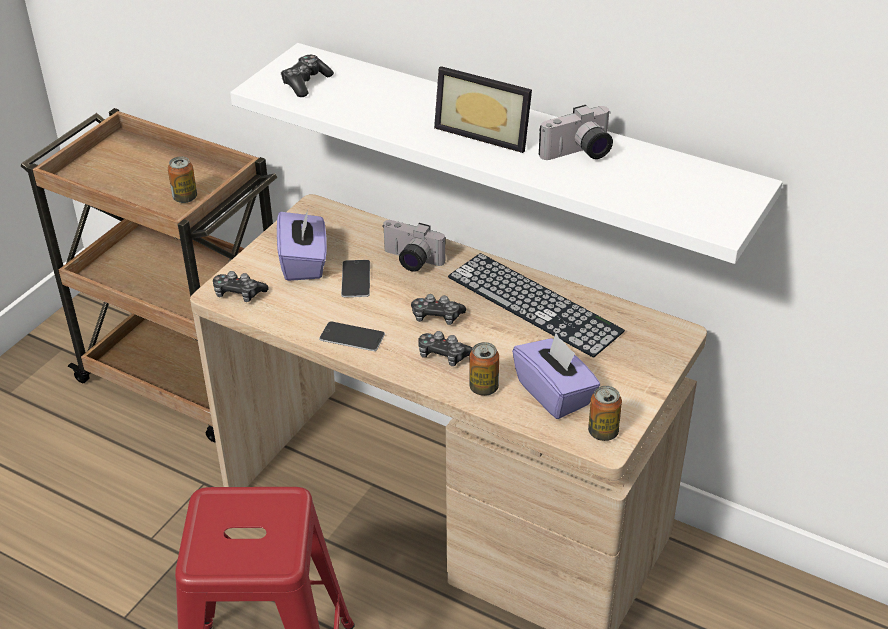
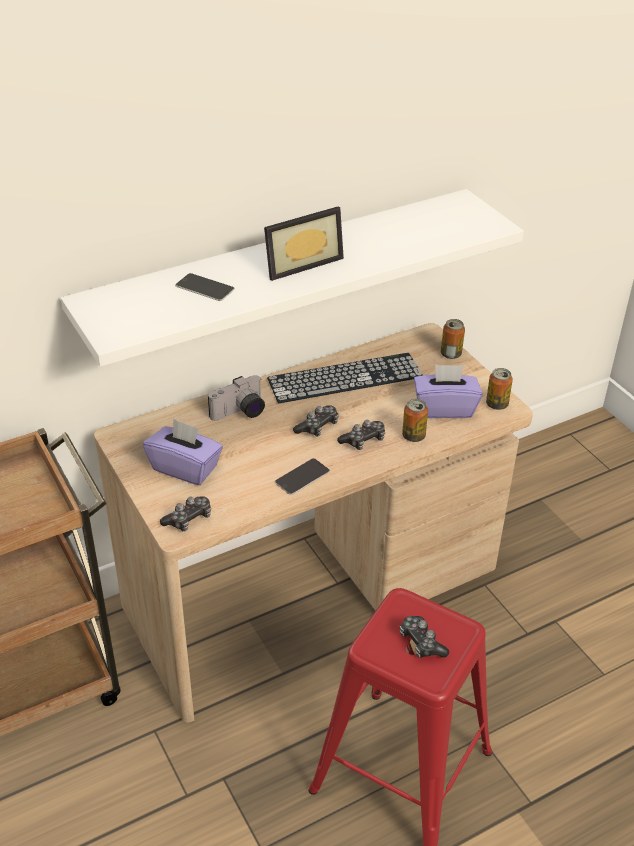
camera: 60 degrees left, 0 degrees up
(185, 198) = (25, 501): can -> can (451, 354)
(306, 83) = (134, 313): game controller -> game controller (421, 642)
(356, 279) = (234, 448): phone -> phone (204, 287)
(579, 154) = (367, 239): camera -> none

